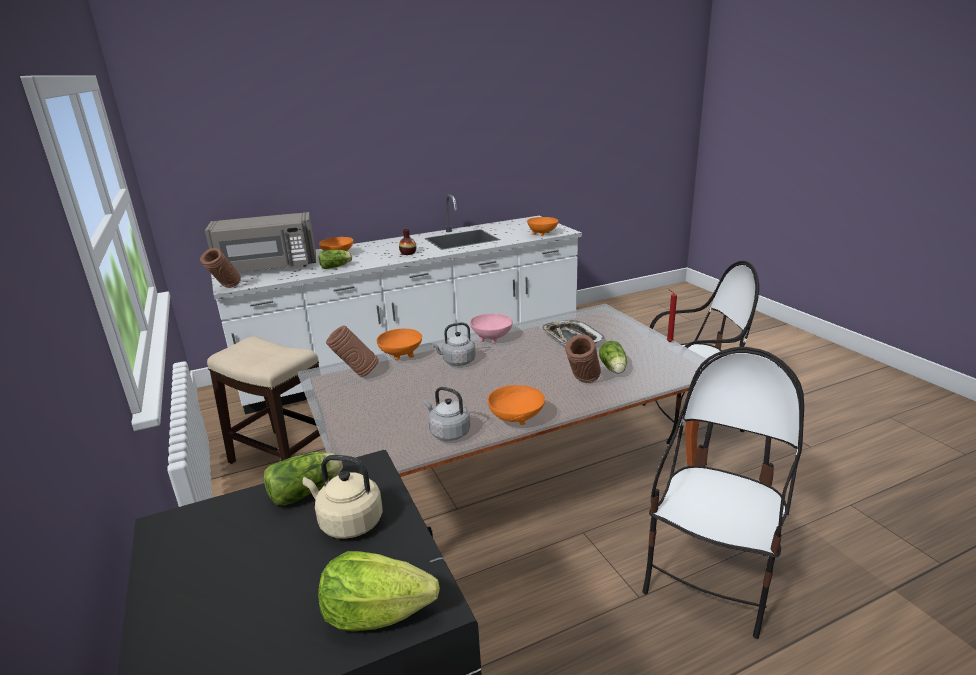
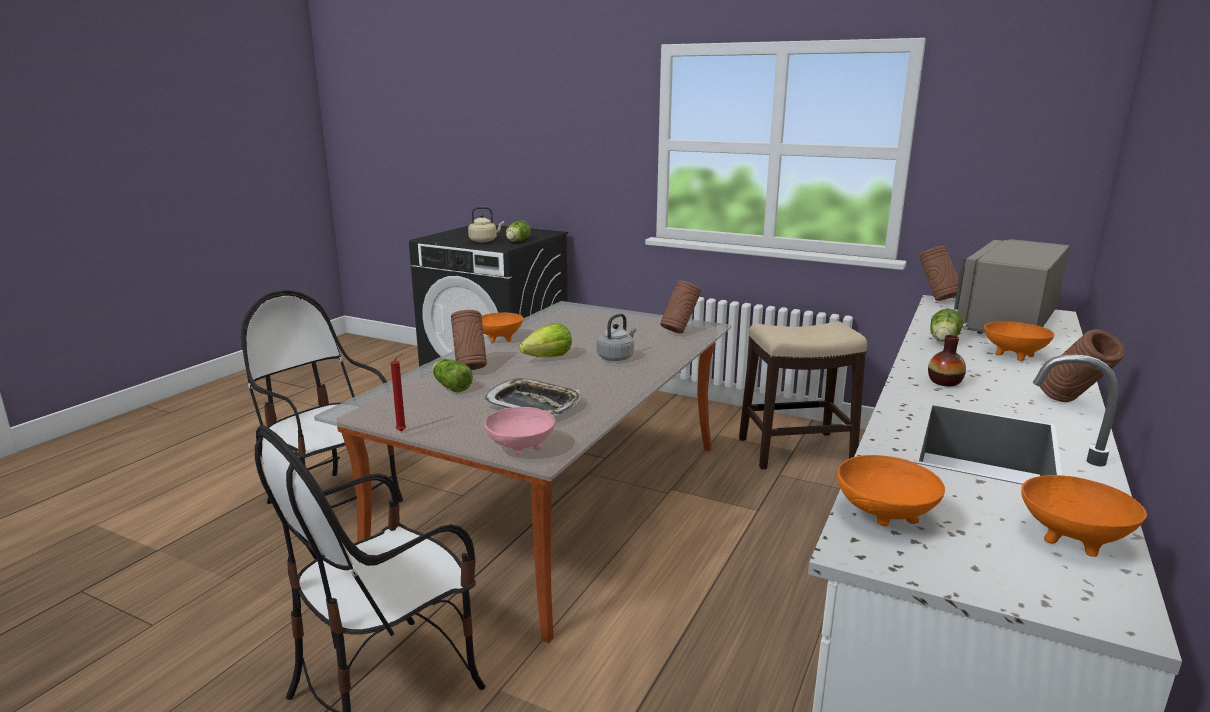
camera: 140 degrees right, 5 degrees down
(376, 614) = (443, 236): lettuce -> lettuce (548, 358)
(396, 240) = (1071, 404): none -> brown vase
(400, 355) = (679, 349): orange bowl -> orange bowl (1074, 538)
(448, 432) = (538, 324): grey kettle -> none
(492, 338) = (624, 382): pink bowl -> pink bowl (519, 448)
(712, 577) = (333, 504): chair -> chair turned 135 degrees clockwise

